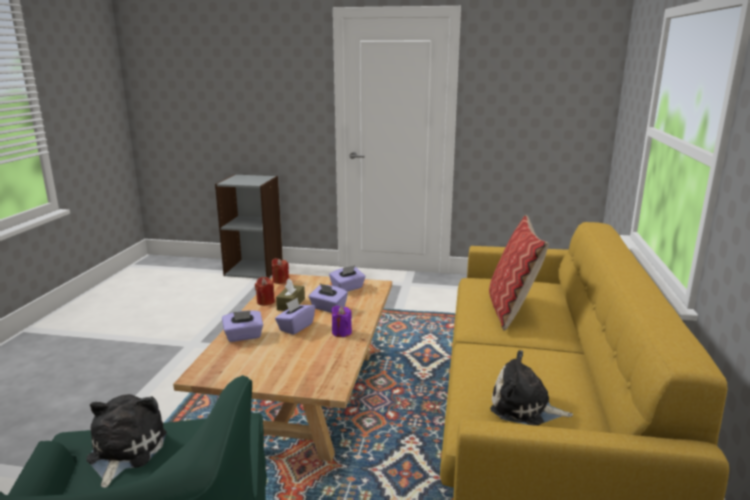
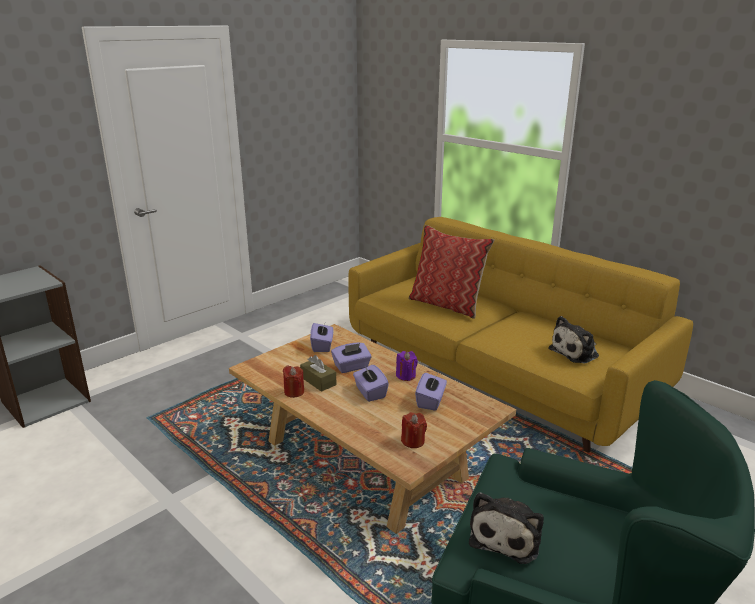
camera: 55 degrees left, 5 degrees up
(124, 451) = (506, 535): plush toy -> plush toy turned 105 degrees counterclockwise
(243, 336) = (357, 423): purple tissue box -> purple tissue box (431, 401)
(280, 280) = (254, 370): red candle -> red candle (413, 441)

